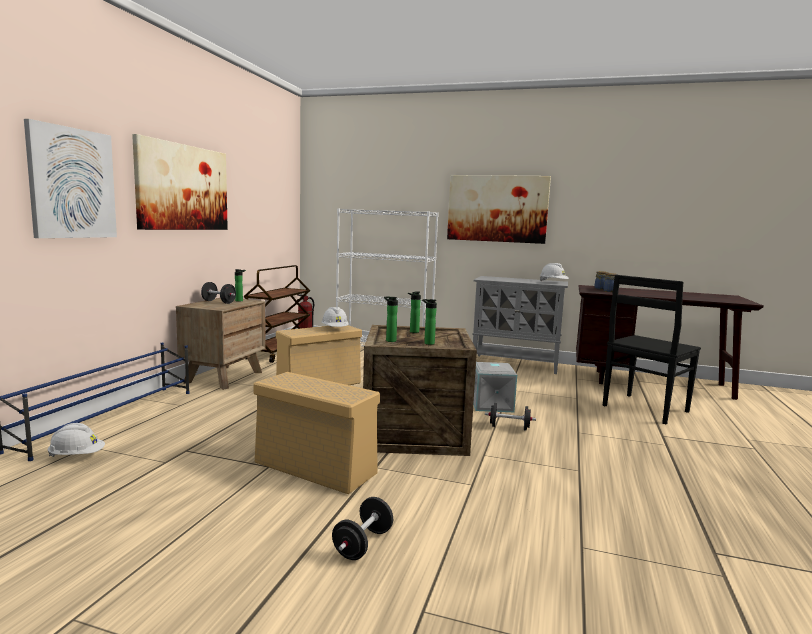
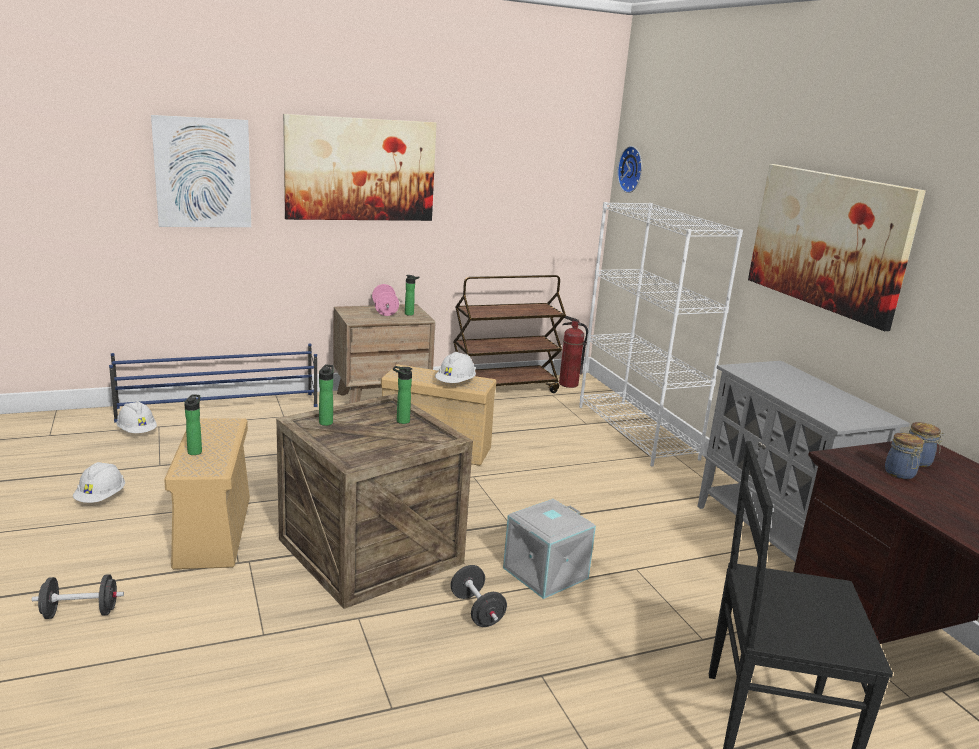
camera: 50 degrees right, 10 degrees up
(218, 302) = (385, 311): black dumbbell -> pink dumbbell
(323, 193) = (632, 169): none -> wall clock
(428, 343) = (350, 442): bottle -> bottle (195, 451)
(553, 282) = (845, 415): white hard hat -> white hard hat (101, 498)

